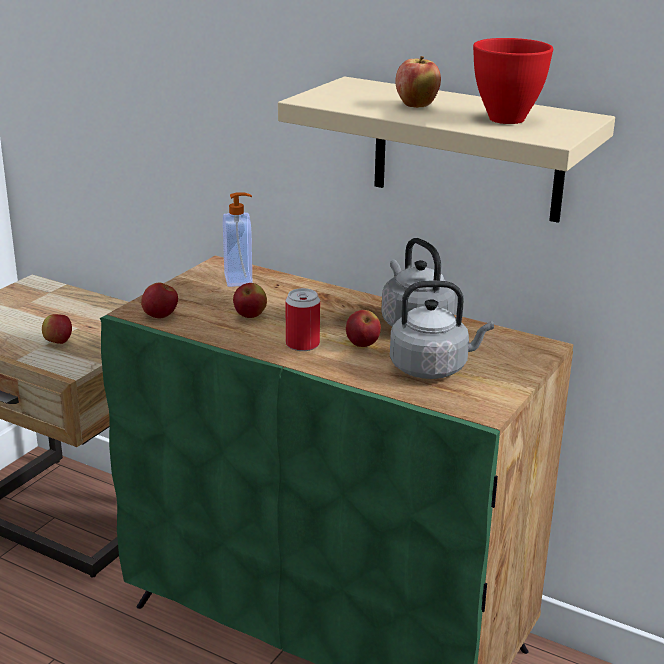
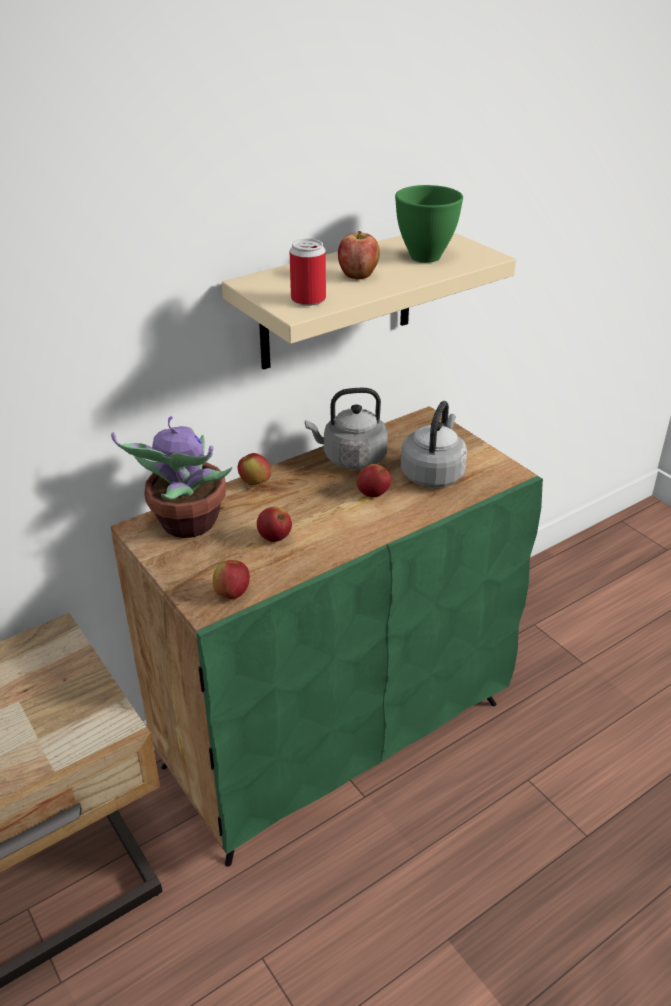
camera: 65 degrees left, 10 degrees up
(58, 342) = (42, 724): apple -> apple (255, 482)
(239, 279) = (187, 524): soap dispenser -> potted plant
(302, 345) = (353, 524): can -> can (308, 299)
(506, 120) = (427, 257): red bowl -> green bowl

